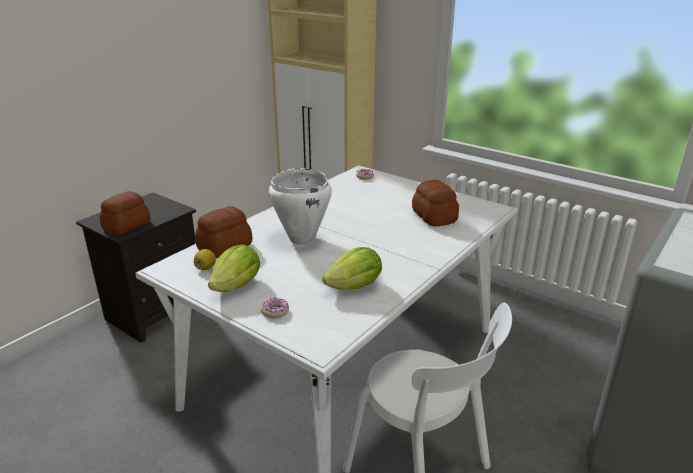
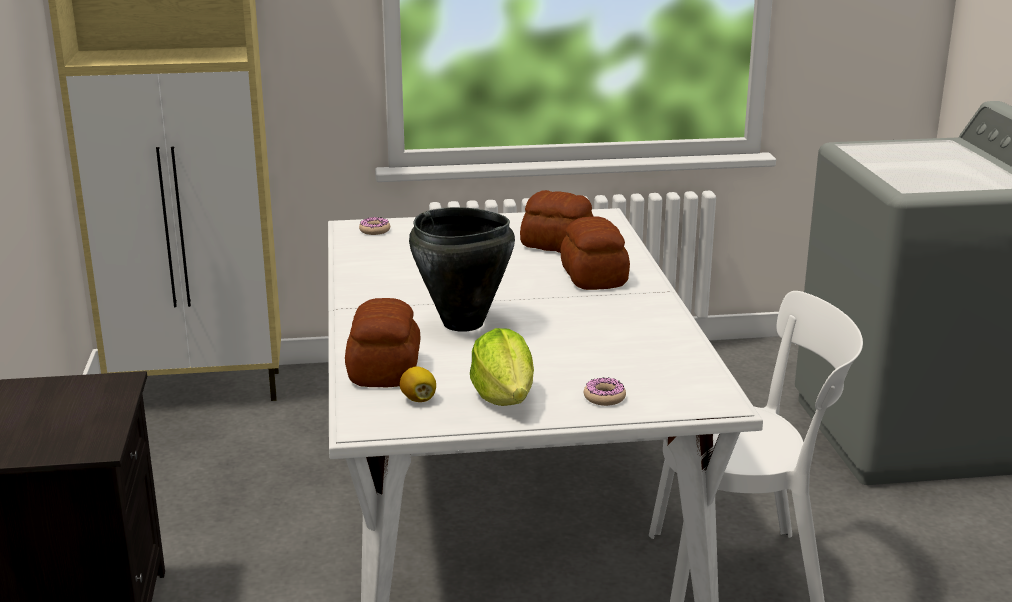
camera: 45 degrees left, 5 degrees down
(127, 226) = (79, 435): bread -> bread (594, 277)
(301, 239) = (463, 324): white cooking pot -> black cooking pot
(355, 286) = (630, 340): lettuce -> none

